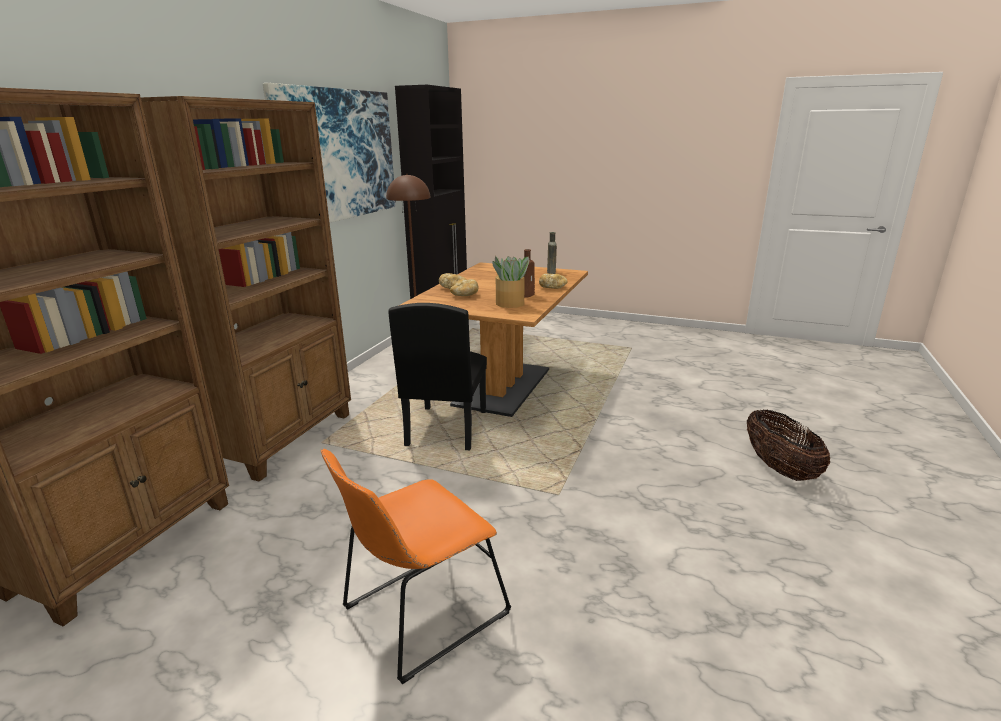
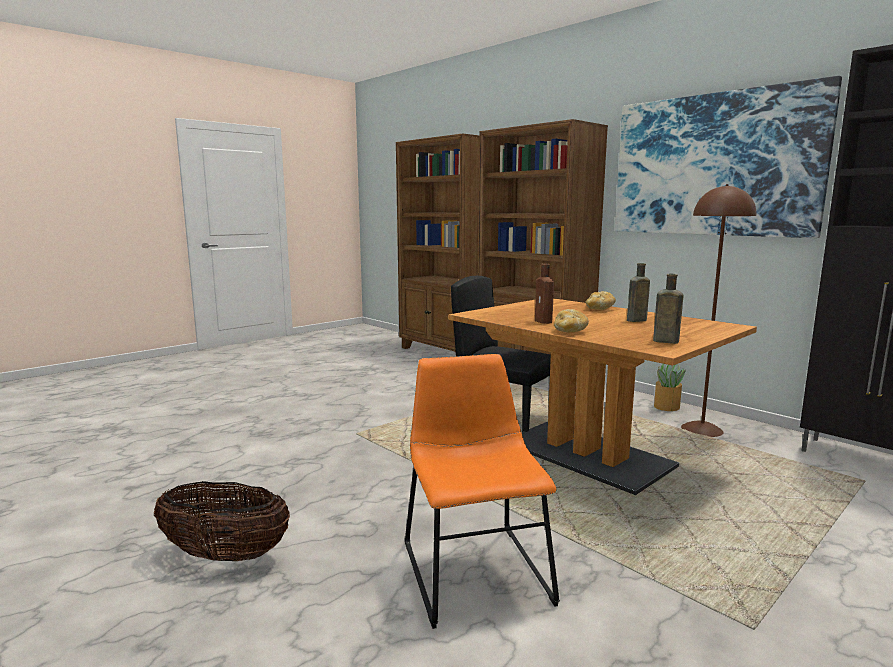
camera: 115 degrees right, 10 degrees down
(419, 614) = (316, 388): orange chair -> orange chair (473, 568)
(465, 295) = (564, 309): bread -> none
(492, 279) = (635, 320): none -> brown bottle
(510, 304) = (515, 315): potted plant -> potted plant (666, 407)

